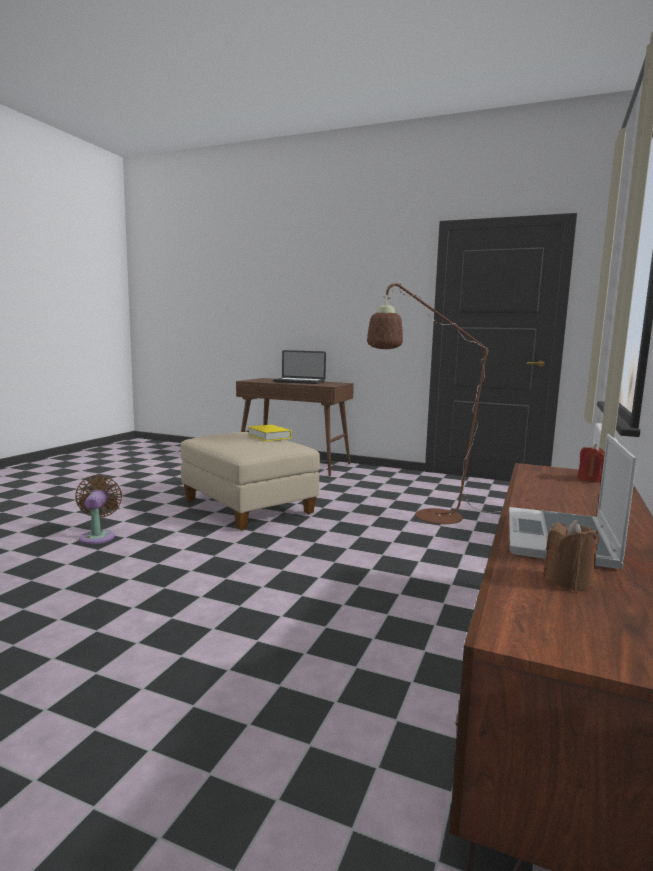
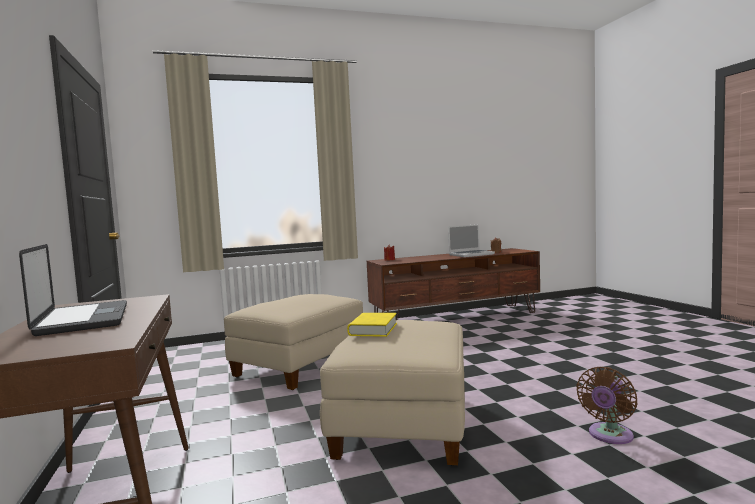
camera: 130 degrees left, 5 degrees down
(427, 517) = (299, 366): brown floor lamp -> beige ottoman

